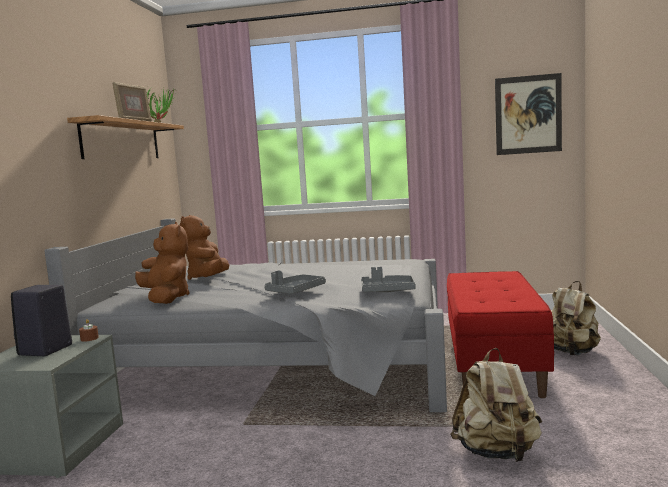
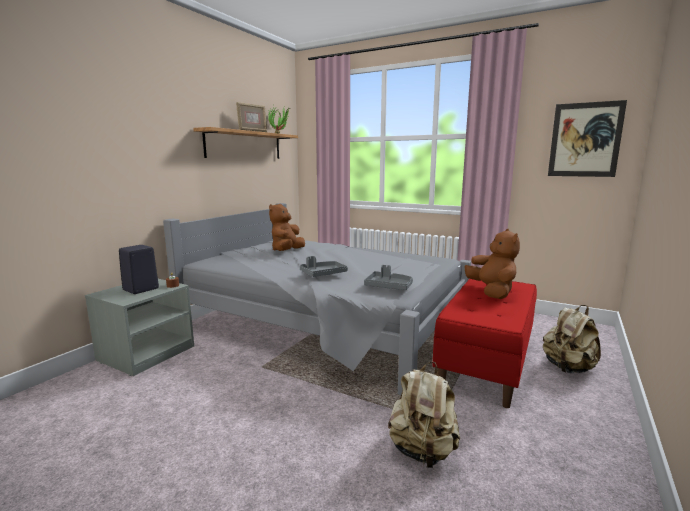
camera: 20 degrees right, 5 degrees up
(166, 298) = (242, 263): brown plush toy -> brown plush toy (491, 292)

